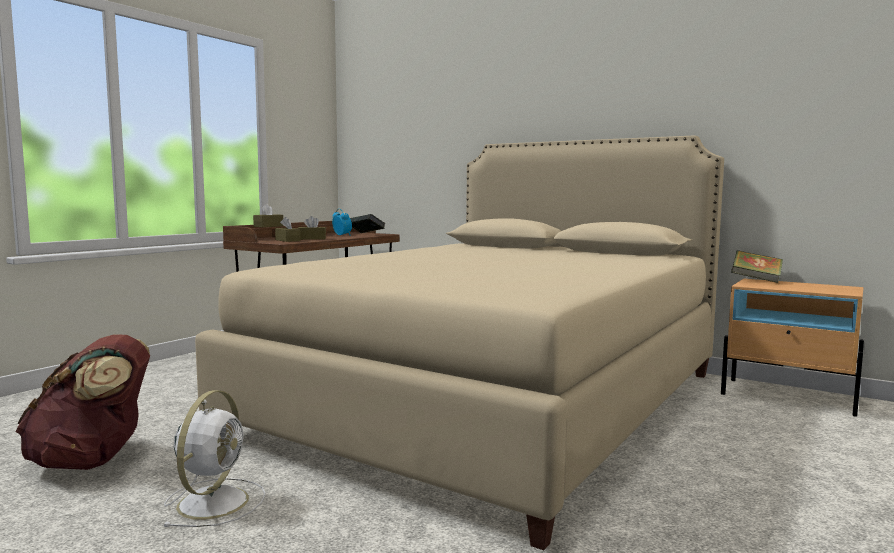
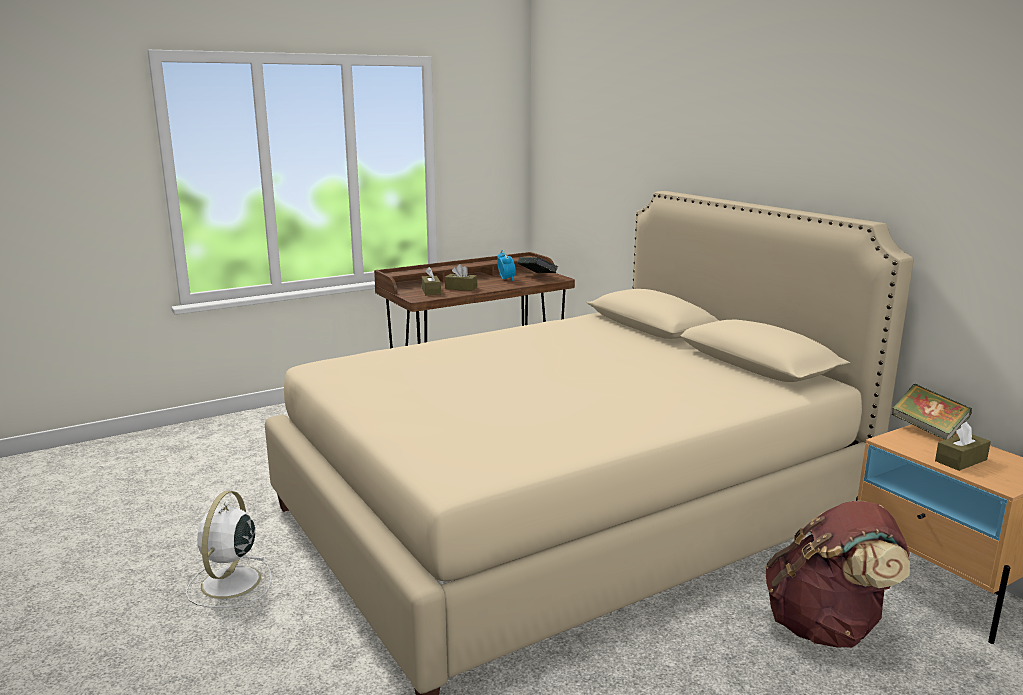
camera: 25 degrees right, 10 degrees up
(93, 460) = (183, 515): brown backpack -> brown backpack (827, 627)
(215, 501) = (230, 583): white fan -> white fan turned 150 degrees clockwise
(268, 226) = (422, 270): brown tissue box -> brown tissue box (961, 460)

